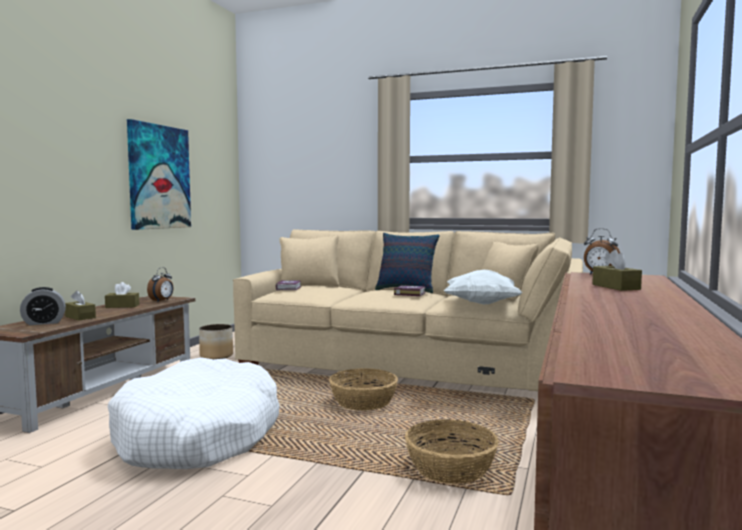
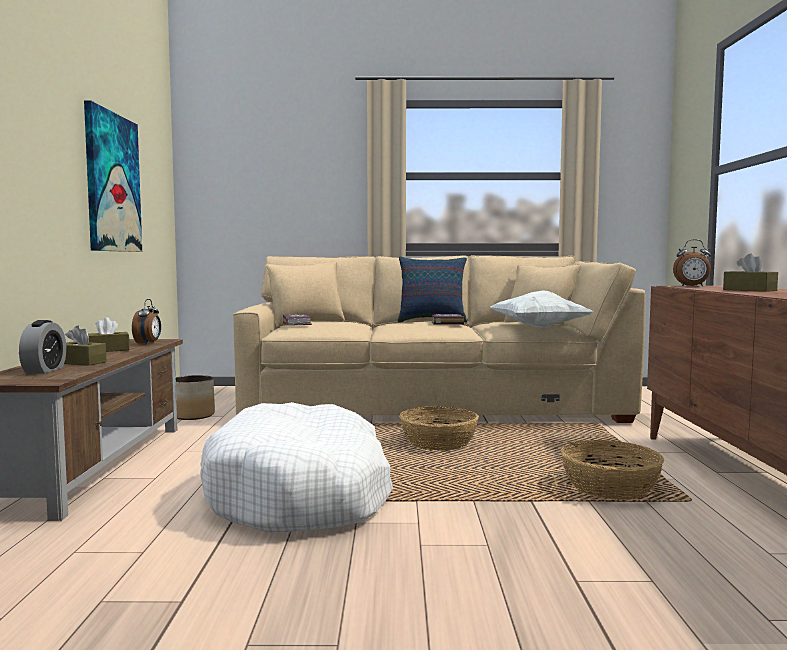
camera: 20 degrees left, 0 degrees up
(44, 323) = (44, 370): alarm clock -> alarm clock turned 45 degrees counterclockwise

